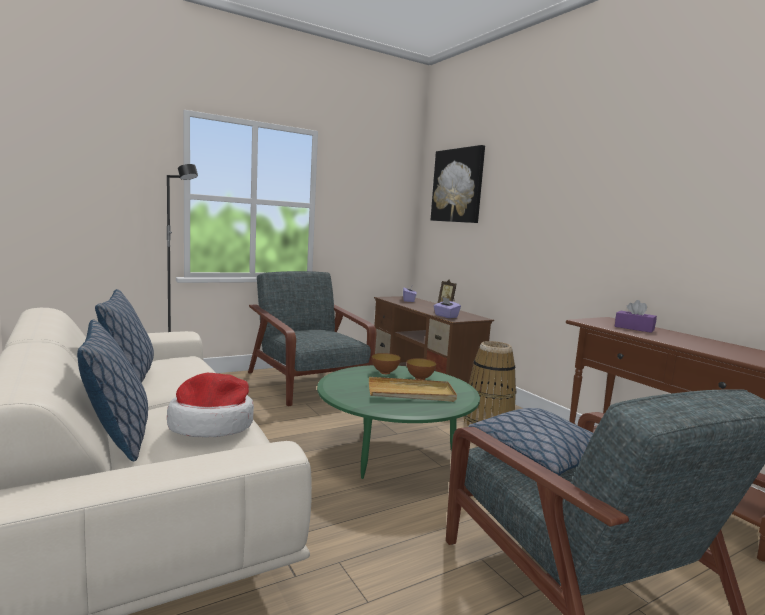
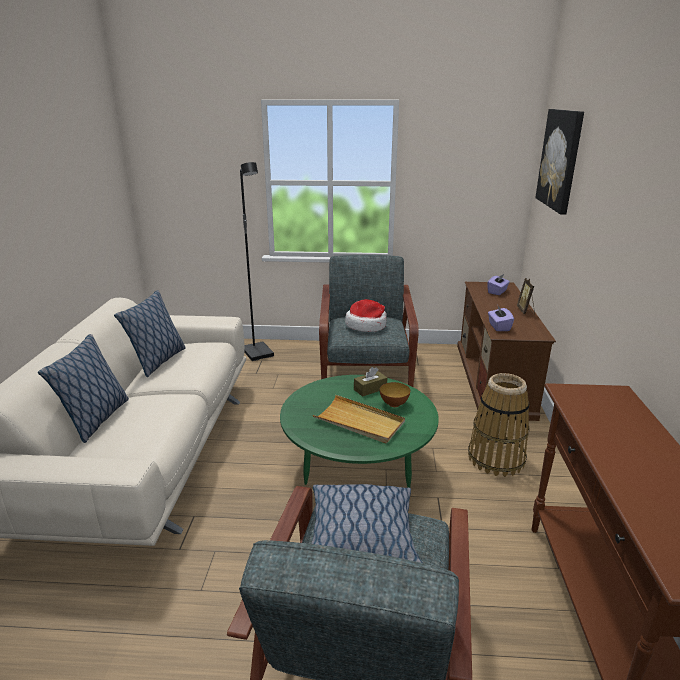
camera: 35 degrees right, 15 degrees up
(212, 424) = (146, 425): hat -> hat (366, 325)
(385, 372) = (370, 389): bowl -> brown tissue box
(634, 328) = (610, 419): purple tissue box -> none

